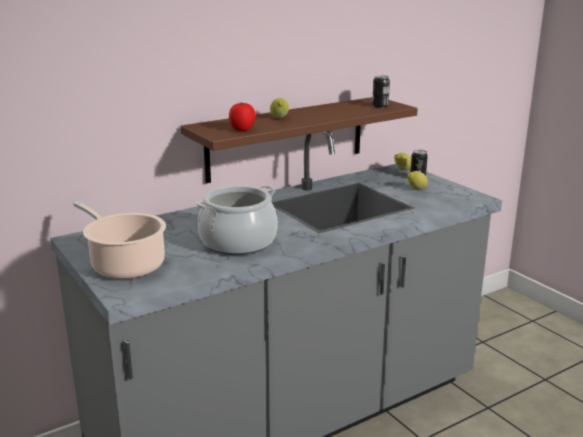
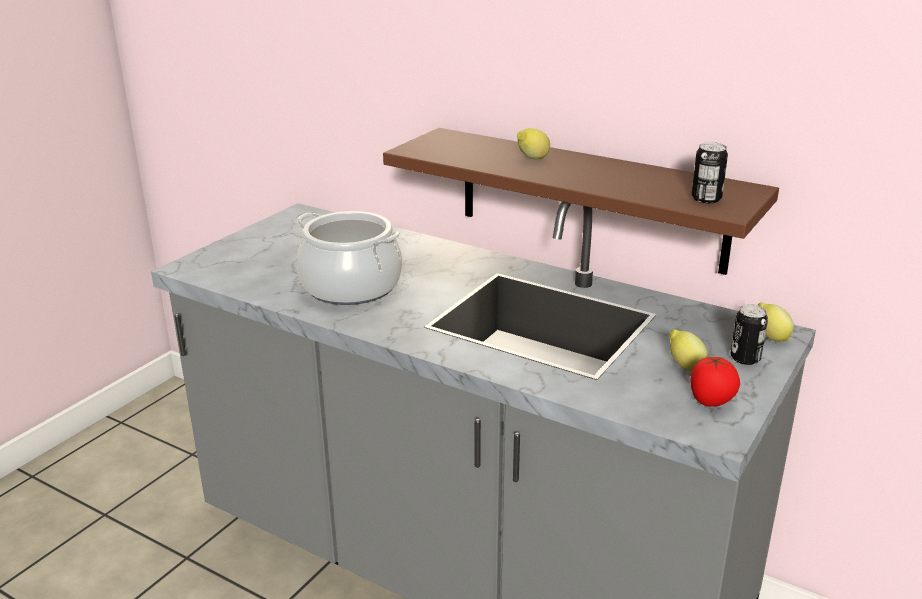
camera: 65 degrees right, 5 degrees up
(125, 265) = (253, 250): cooking pot -> none
(242, 129) = (450, 154): tomato -> tomato (711, 401)

